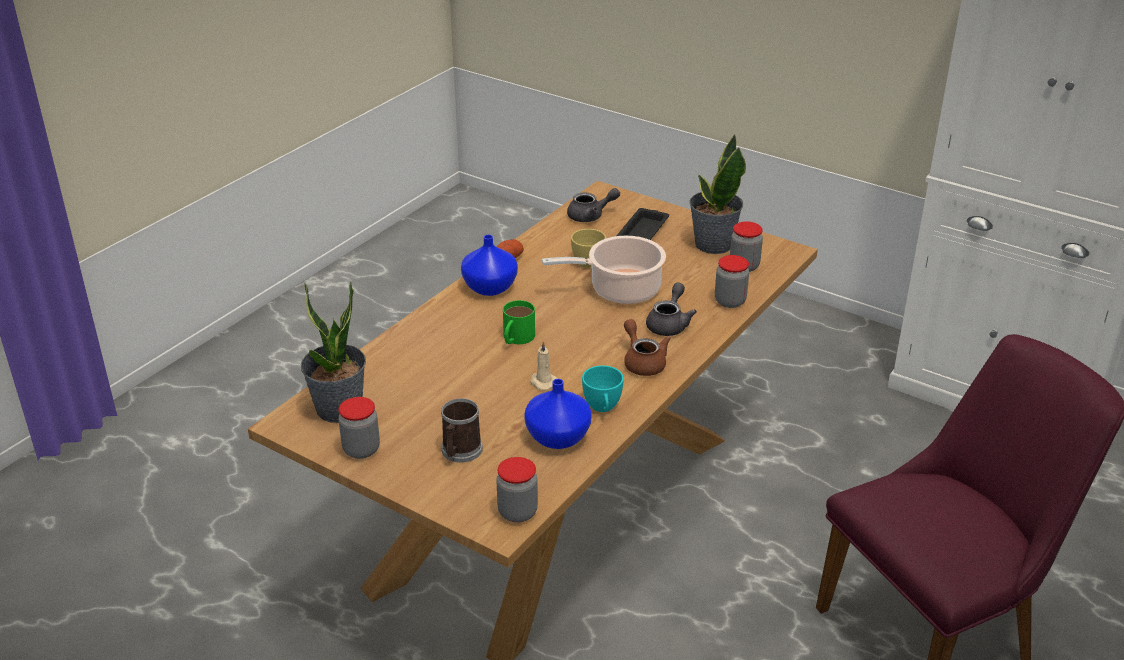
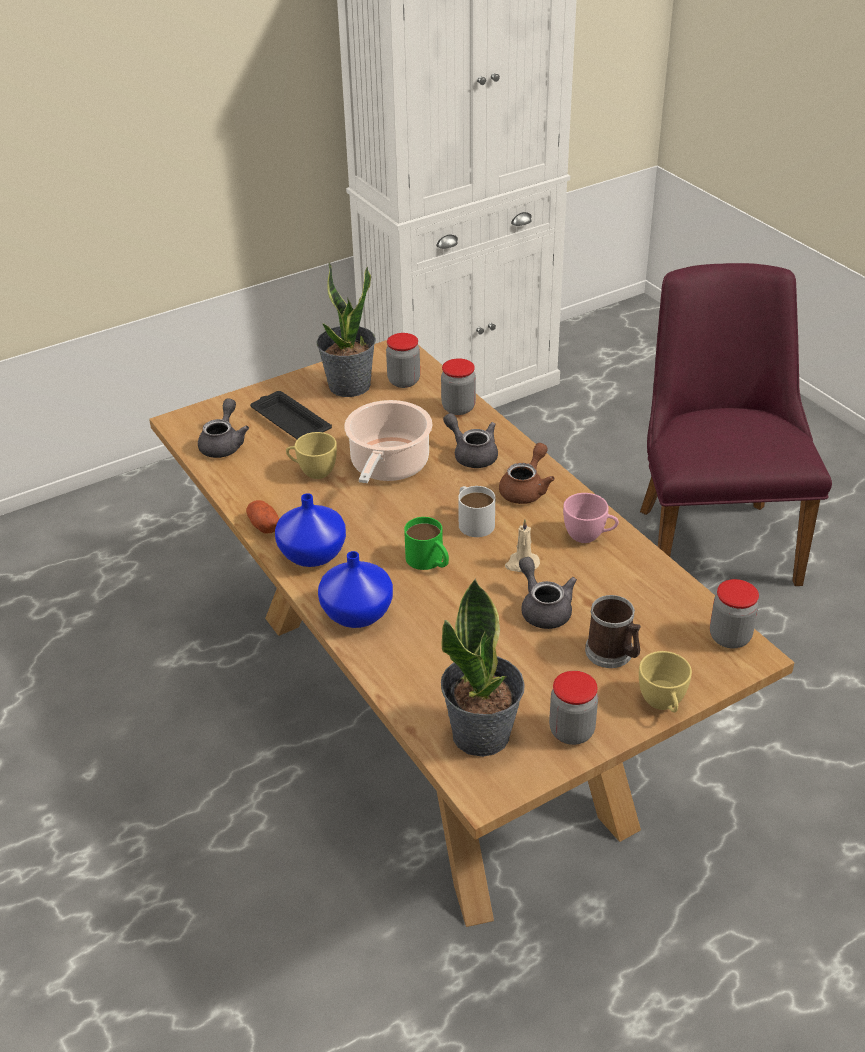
camera: 65 degrees left, 5 degrees up
(414, 490) = (663, 704): none -> yellow cup
(494, 405) = (543, 608): none -> grey teapot
(559, 438) = (623, 578): blue vase -> blue vase (358, 613)
(580, 346) = (473, 521): none -> white mug
(602, 408) = (589, 536): turquoise cup -> pink cup
(643, 362) = (526, 489): brown teapot -> brown teapot turned 120 degrees clockwise

